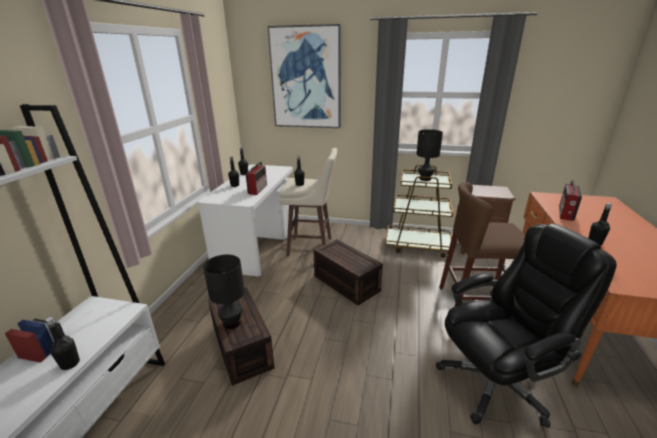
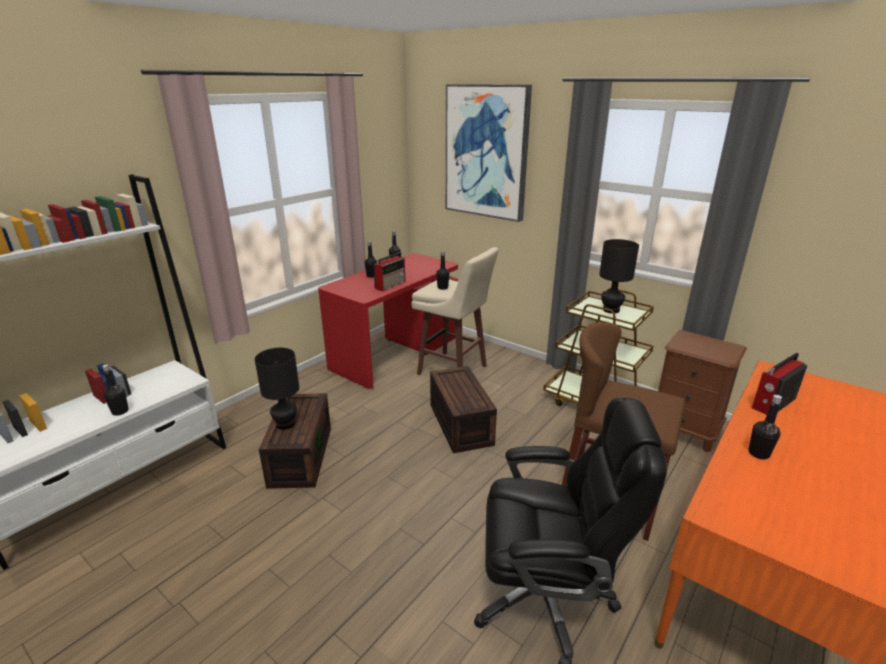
camera: 25 degrees right, 0 degrees up
(257, 244) = (395, 353): white desk -> red desk

